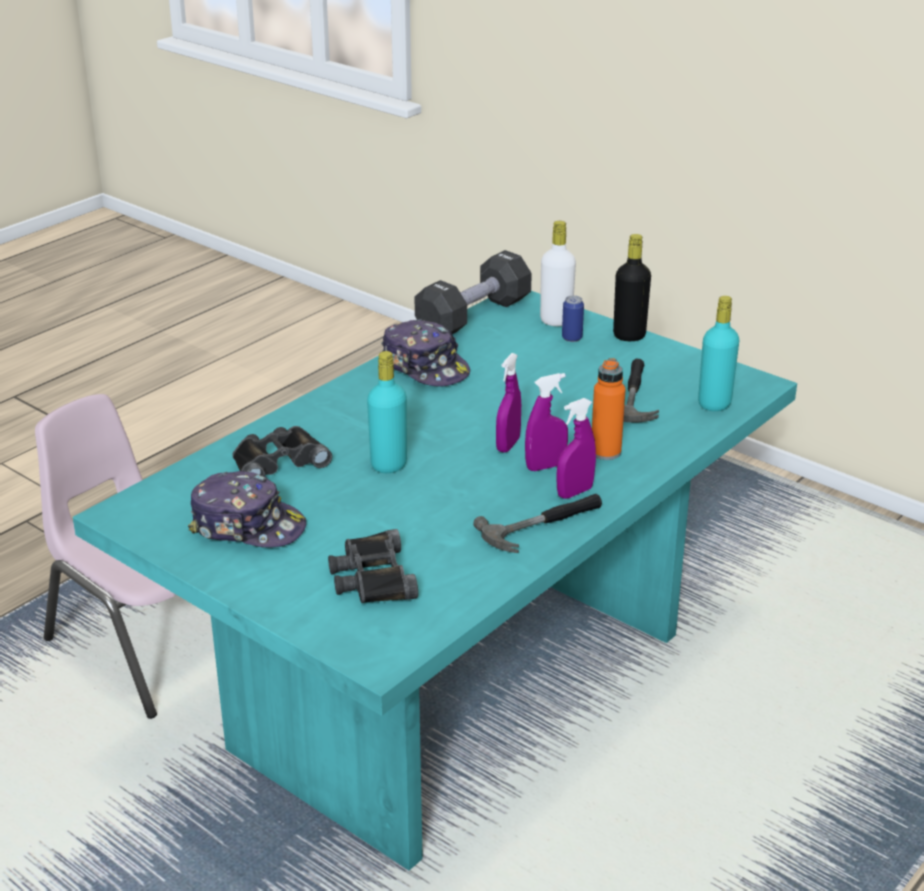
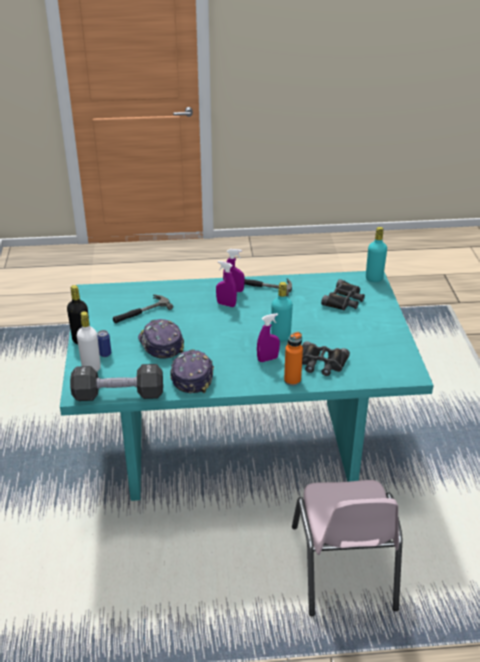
camera: 135 degrees left, 5 degrees up
(248, 526) = (366, 341): cap -> cap (160, 344)
(508, 445) = (224, 320): purple spray bottle -> purple spray bottle (267, 359)
(605, 452) = (196, 298): orange bottle -> orange bottle (292, 380)
(714, 404) = (122, 293): turquoise bottle -> turquoise bottle (374, 278)

